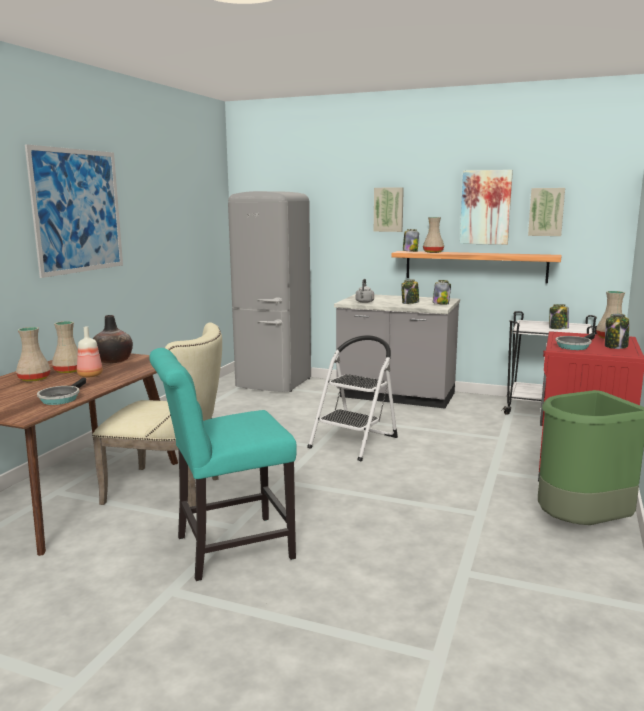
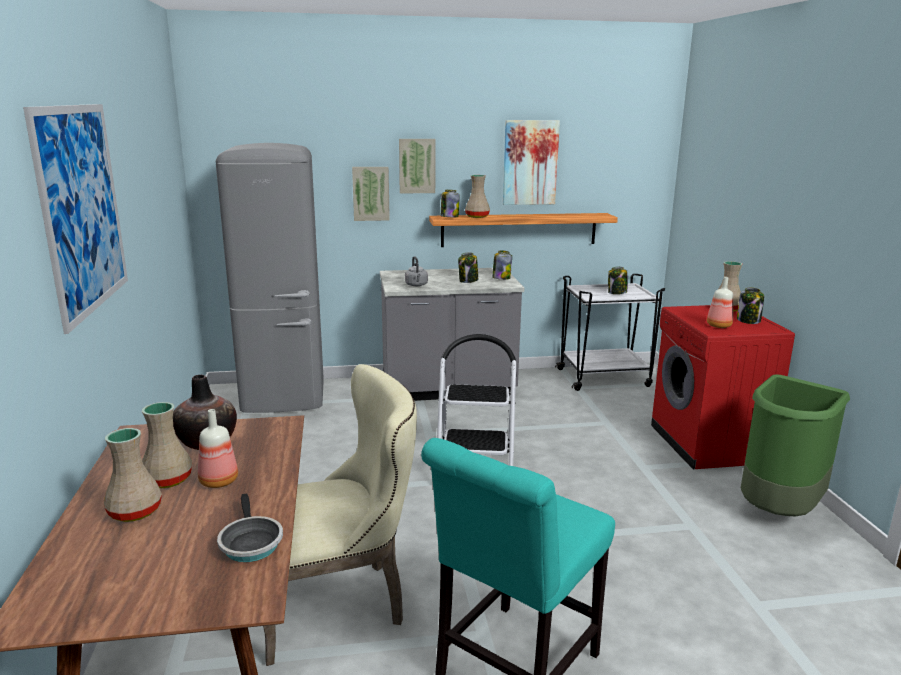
camera: 30 degrees left, 5 degrees up
(546, 212) = (592, 167): picture -> picture (370, 193)
(574, 346) = (718, 326): frying pan -> bottle

